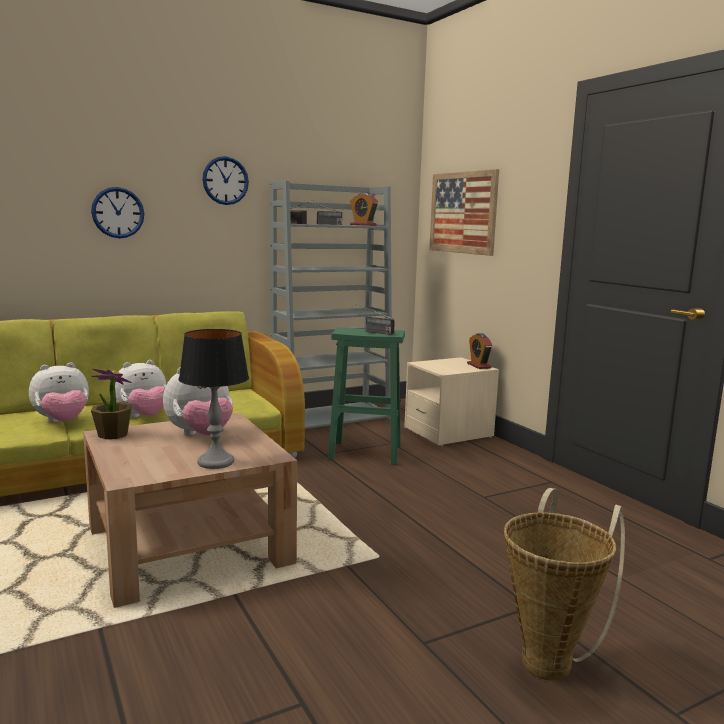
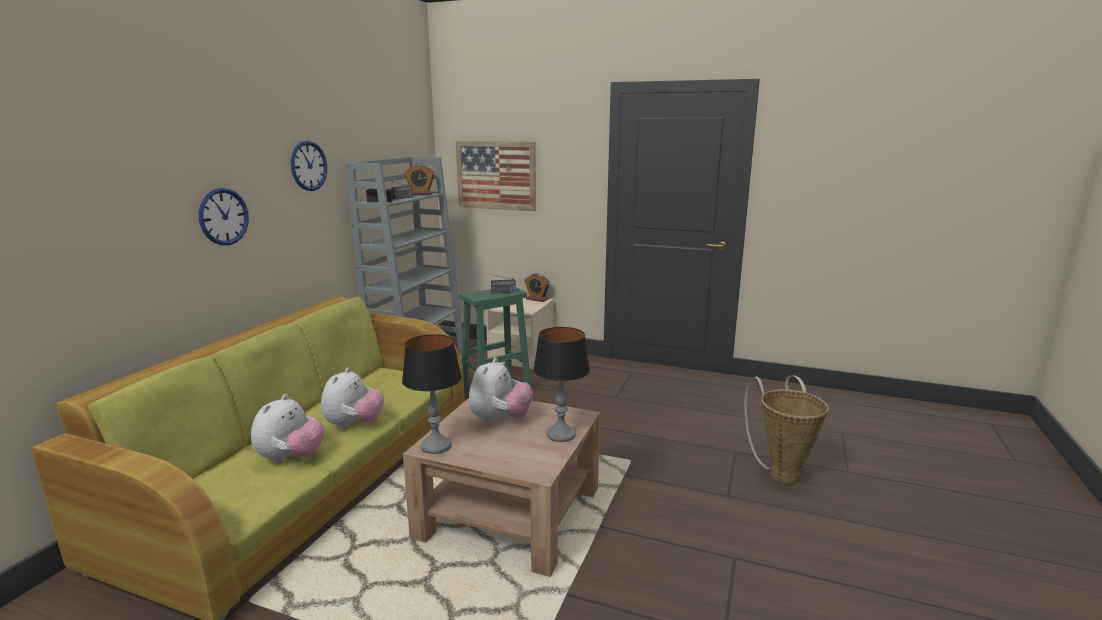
camera: 40 degrees left, 5 degrees up
(113, 434) = (436, 446): potted plant -> table lamp

